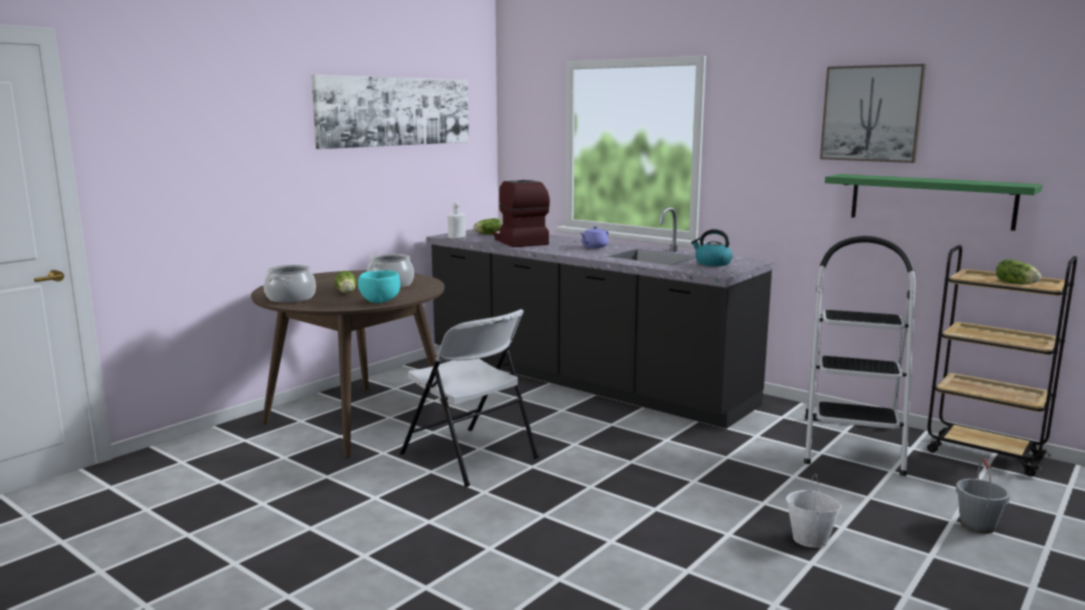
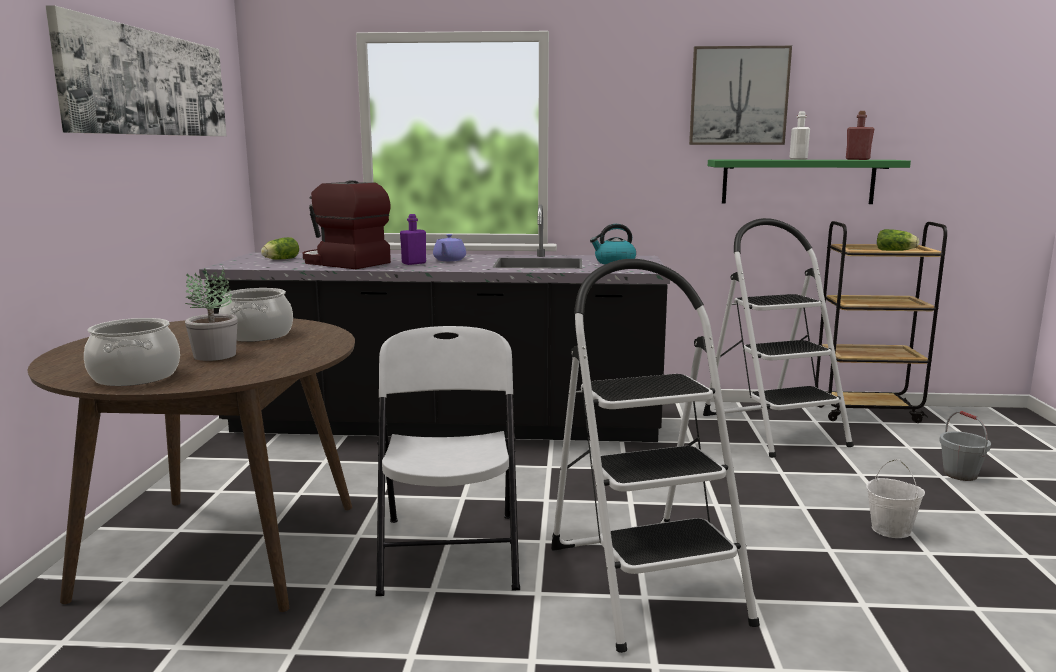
camera: 35 degrees left, 0 degrees up
(346, 293) = (215, 355): lettuce -> potted plant
(380, 301) = (299, 358): turquoise bowl -> none
(457, 238) = (249, 266): white bottle -> white bottle (798, 159)
(468, 456) = (450, 553): white chair -> white chair turned 105 degrees counterclockwise
(558, 507) = (644, 581): none -> step ladder
(563, 246) = (414, 263): none -> purple bottle
(983, 182) = (857, 159): none -> red bottle

